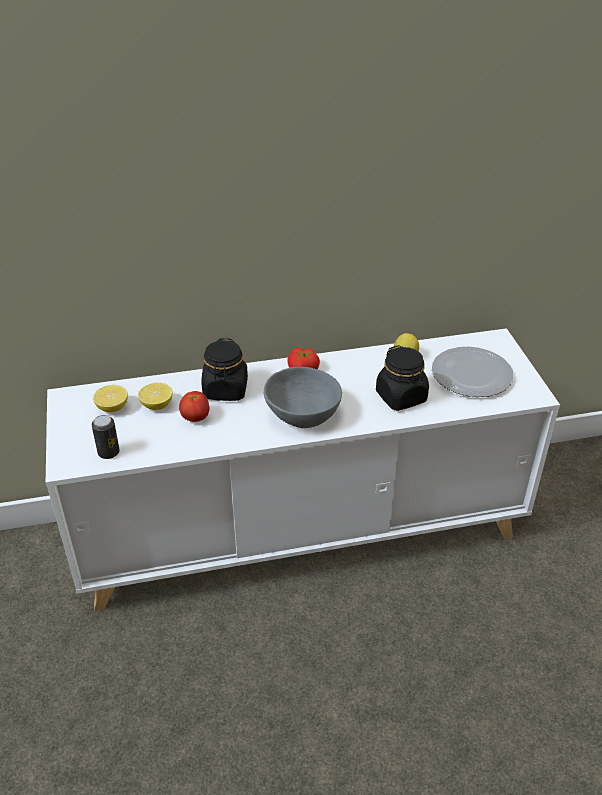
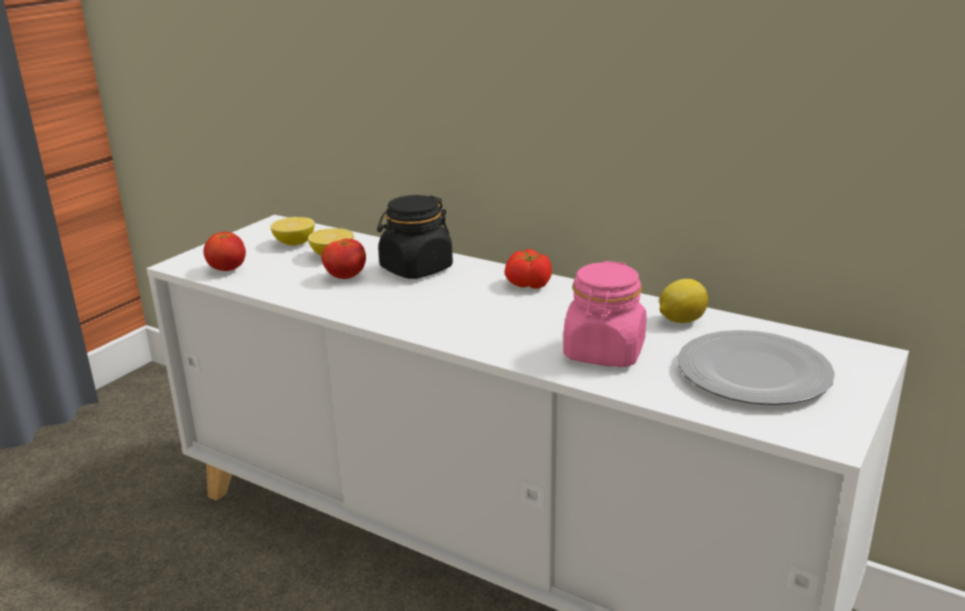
camera: 45 degrees right, 15 degrees down
(108, 452) = (227, 270): can -> tomato
(302, 415) = (452, 318): grey bowl -> none
(401, 397) = (604, 352): black jar -> pink jar

